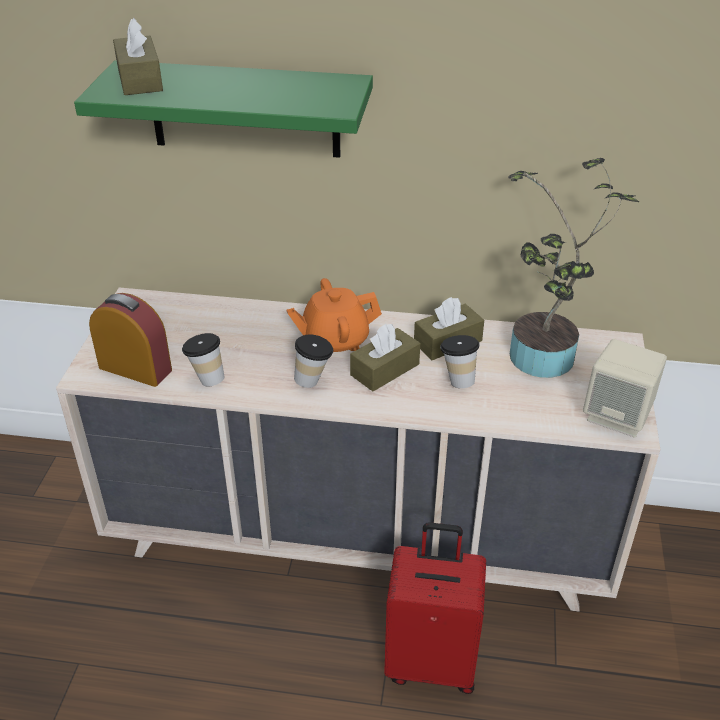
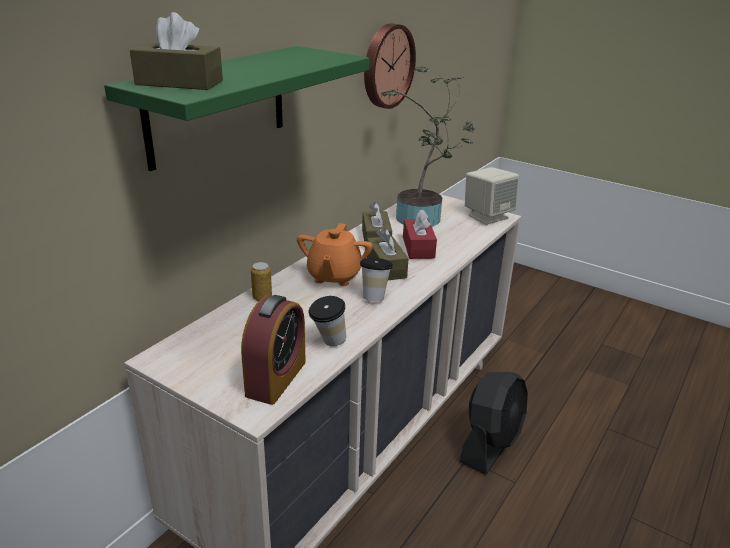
camera: 65 degrees left, 10 degrees down
(135, 368) = (276, 378): alarm clock -> alarm clock turned 150 degrees clockwise
(259, 313) = (262, 297): none -> can
(432, 662) = (491, 444): red suitcase -> black fan
(457, 379) = (418, 247): cup -> red tissue box
(573, 139) = (386, 66): none -> wall clock

